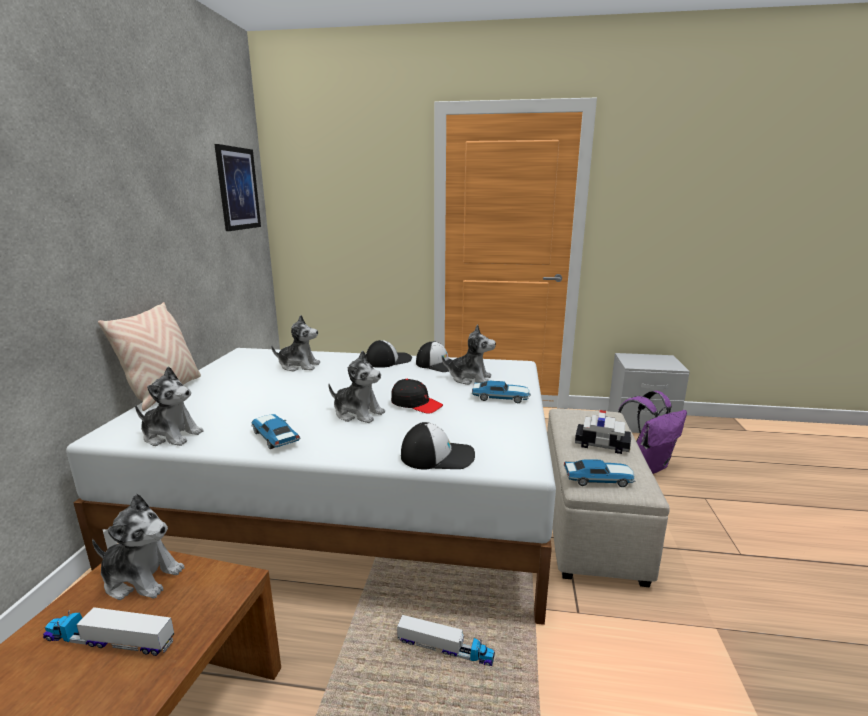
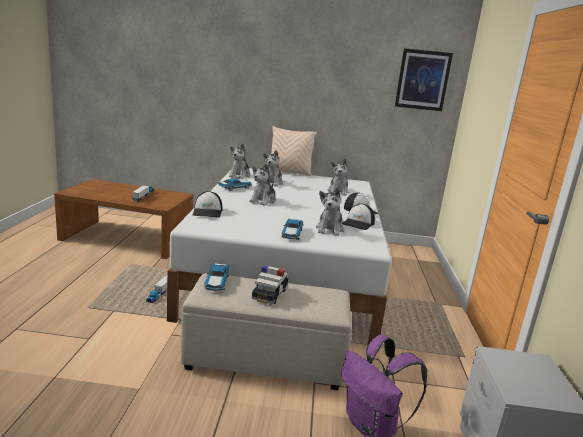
camera: 85 degrees right, 0 degrees up
(142, 577) = (171, 196): plush toy -> plush toy (272, 183)
(416, 404) = (278, 212): black cap -> none

